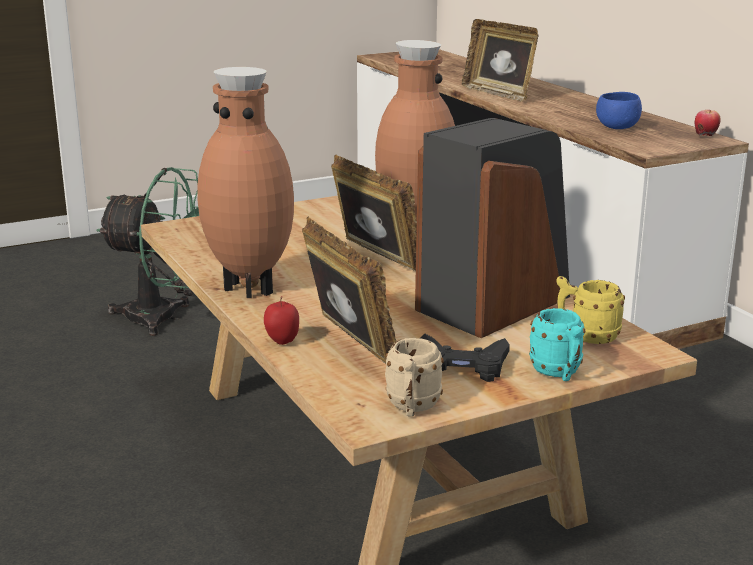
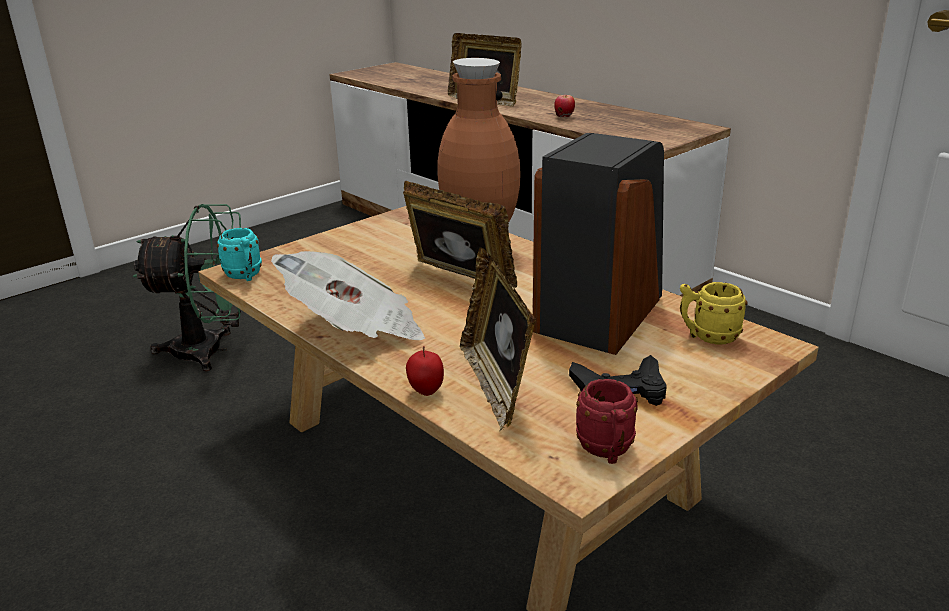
camera: 15 degrees left, 5 degrees up
(251, 288) = (356, 330): brown vase -> newspaper
(348, 346) = (496, 386): picture frame -> picture frame turned 150 degrees counterclockwise
(412, 407) = (607, 451): beige mug -> red mug
(559, 373) = (714, 384): turquoise mug -> turquoise mug (245, 276)
(617, 127) = (612, 124): blue bowl -> none
(705, 136) = (692, 125): apple -> apple (564, 117)

